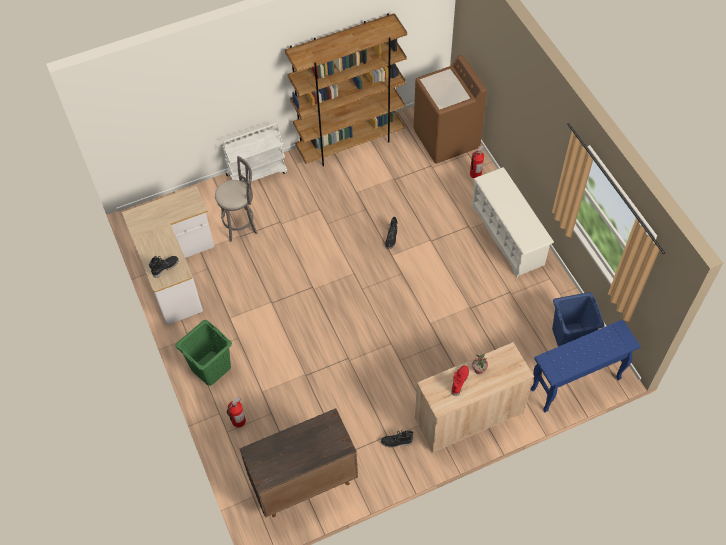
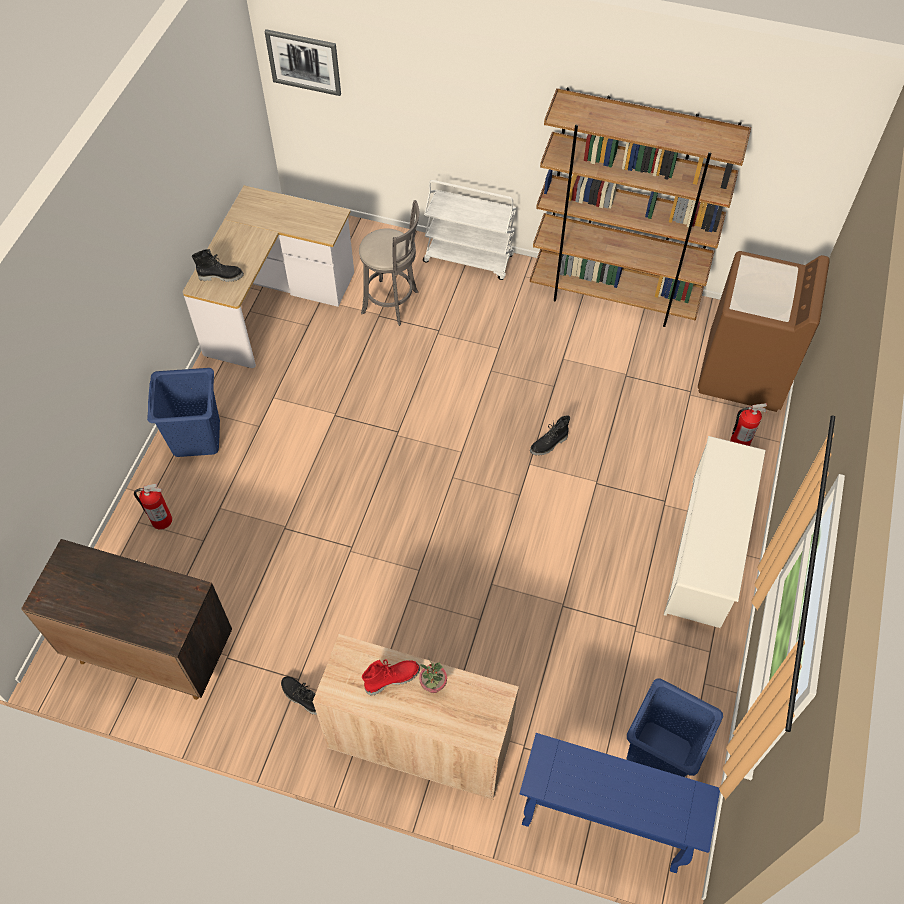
camera: 40 degrees right, 0 degrees up
(121, 118) = (304, 62): none -> picture
(210, 368) = (196, 437): green laundry basket -> blue laundry basket

